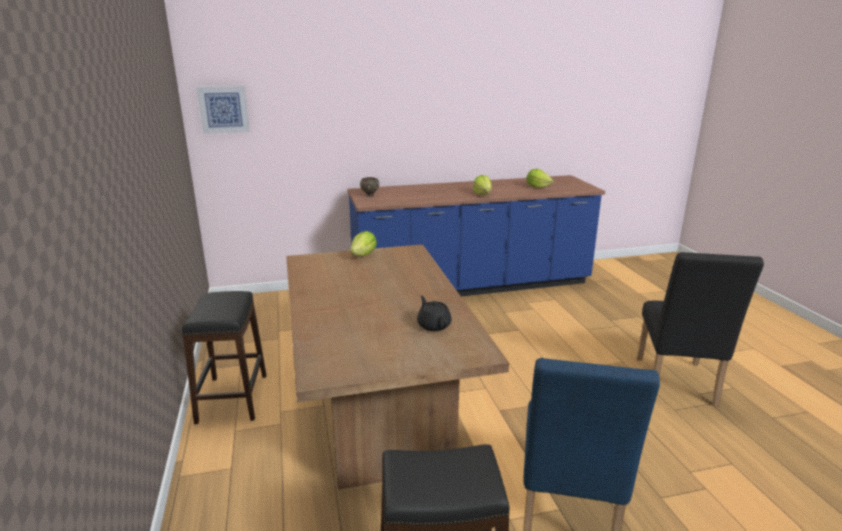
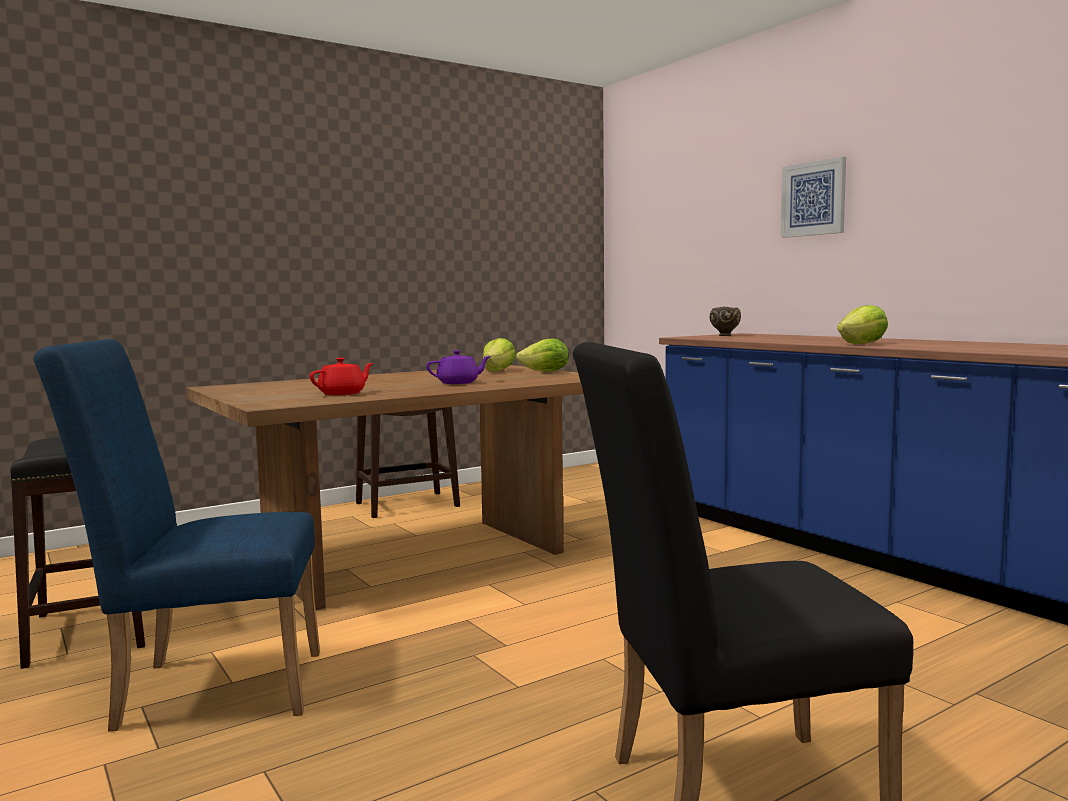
camera: 70 degrees right, 15 degrees down
(223, 109) = (632, 220): picture -> picture (813, 199)
(403, 285) = (459, 383): none -> purple teapot
(433, 325) = (343, 394): black teapot -> red teapot
(537, 187) = (1018, 348): lettuce -> lettuce (498, 371)

